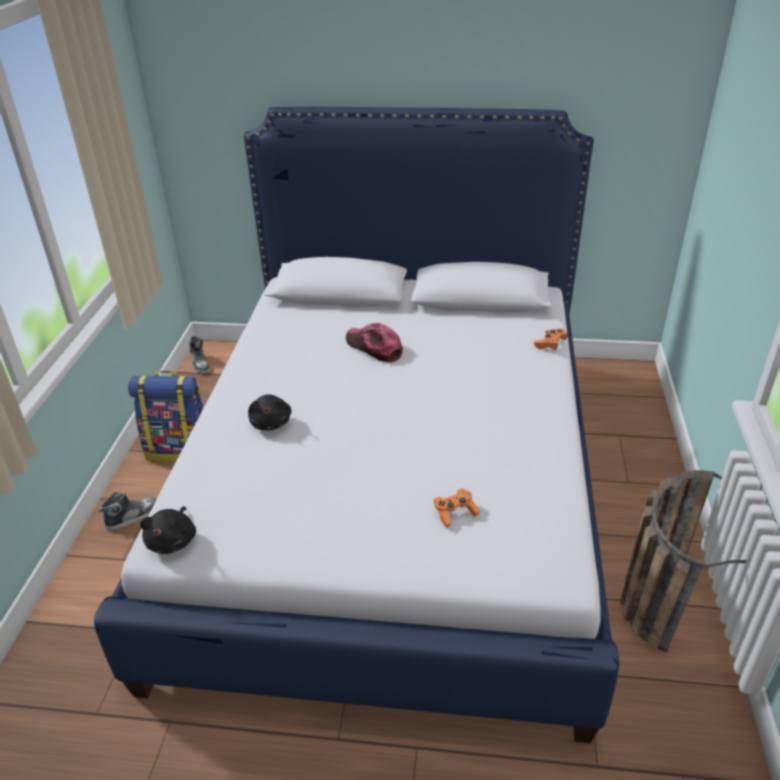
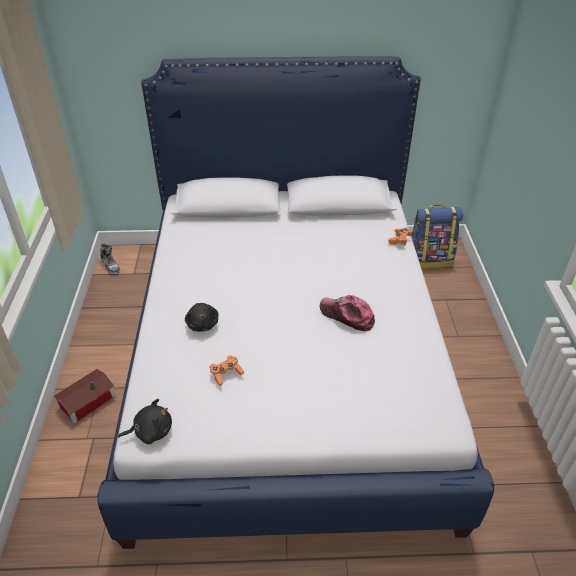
camera: 10 degrees left, 5 degrees up
(132, 516) = (85, 401): shoe -> toy house
(173, 541) = (151, 431): black plush toy -> black plush toy turned 105 degrees counterclockwise
(180, 449) = (111, 341): backpack -> backpack (430, 259)
(374, 348) = (267, 252): cap -> cap (347, 316)
(455, 513) = (361, 385): orange game controller -> orange game controller (226, 374)
(659, 597) = (494, 422): basket -> none

